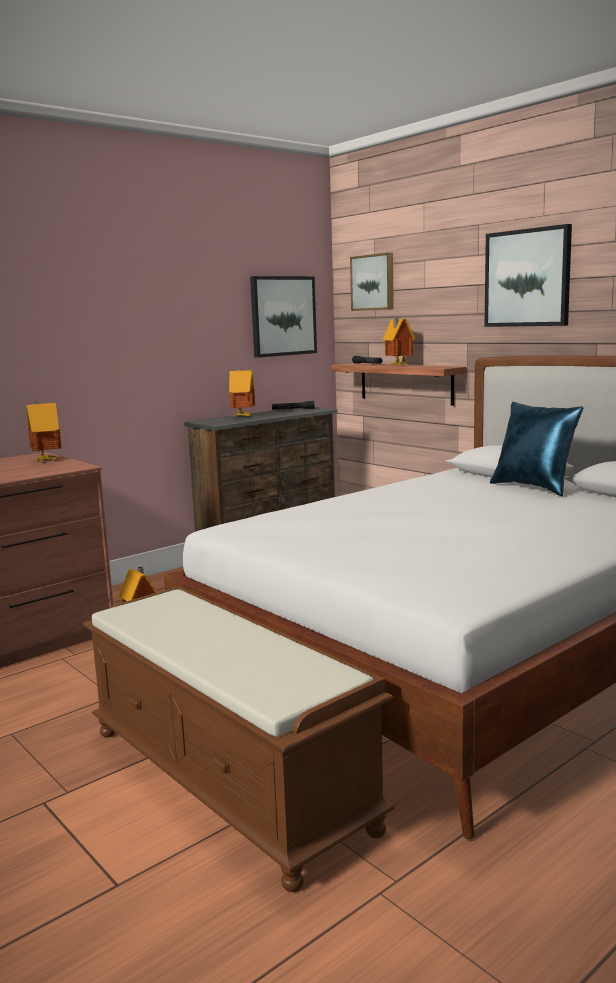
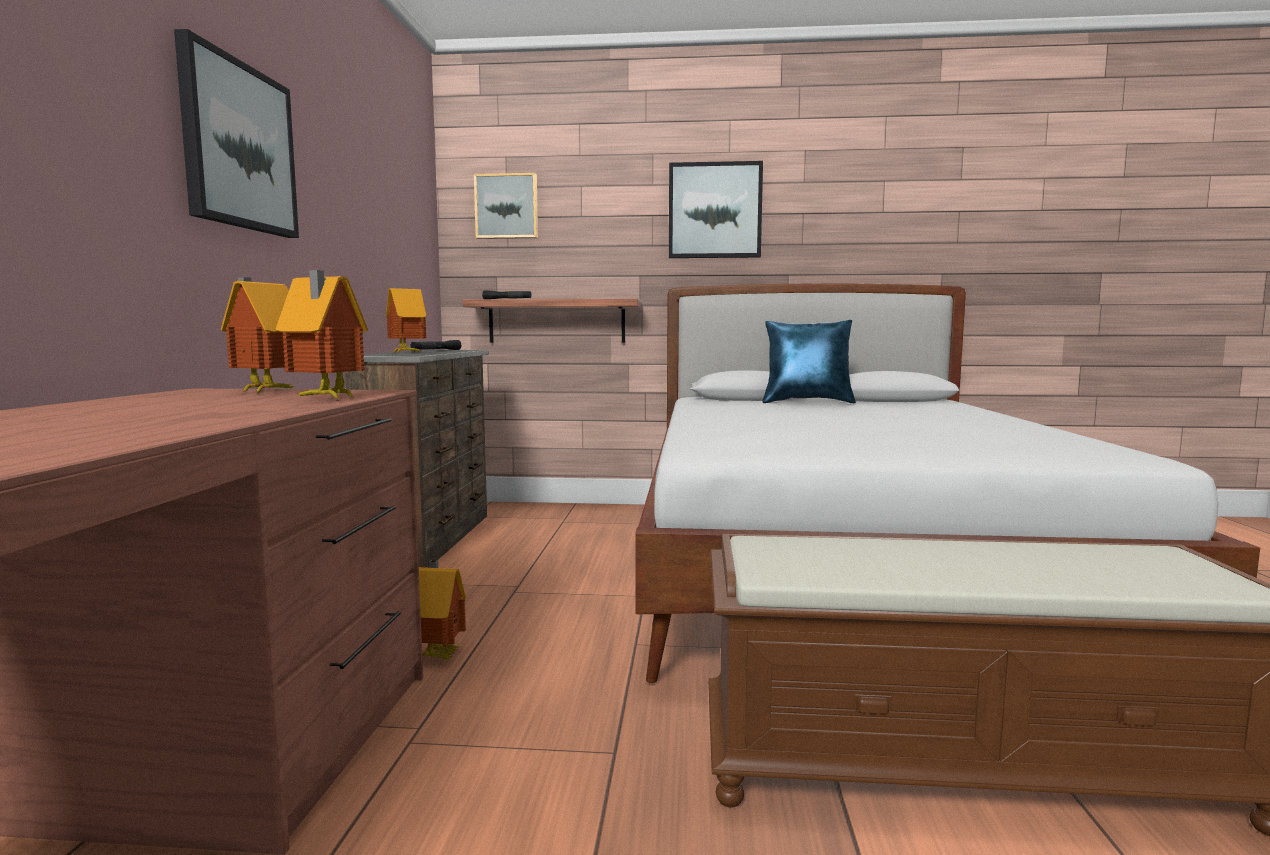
camera: 45 degrees left, 5 degrees down
(283, 316) = (408, 231): picture -> picture (238, 146)
(398, 366) = (563, 298): toy house -> toy house (325, 399)

